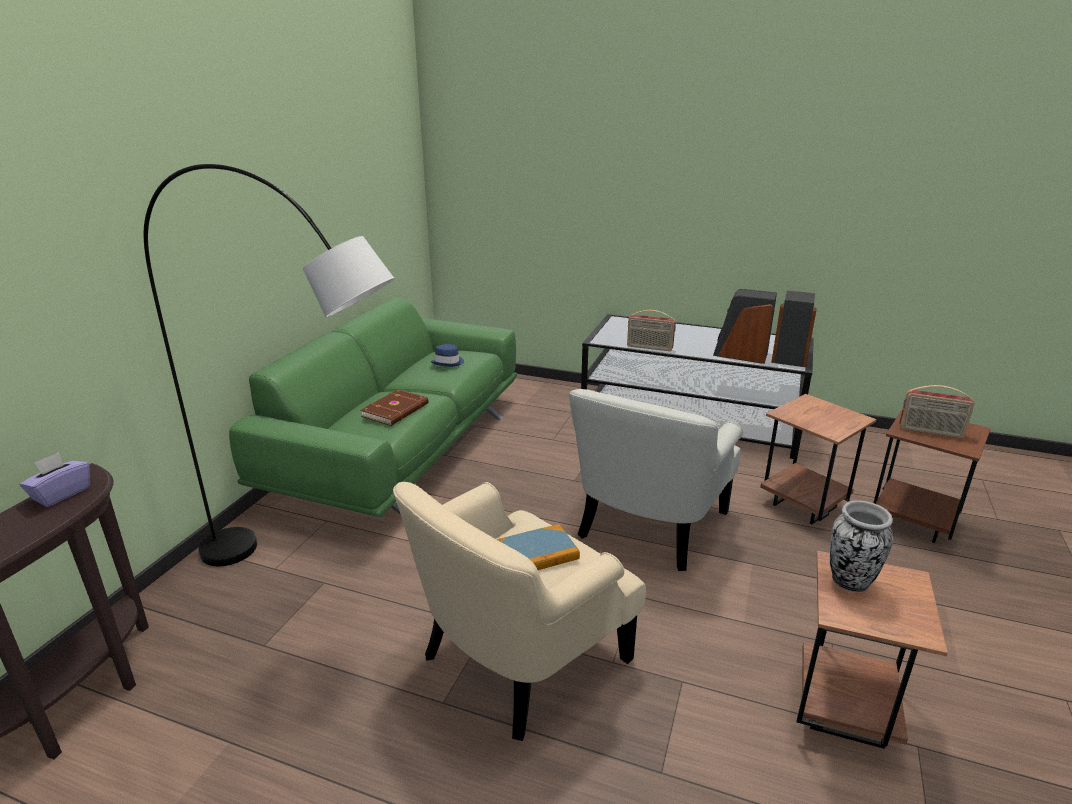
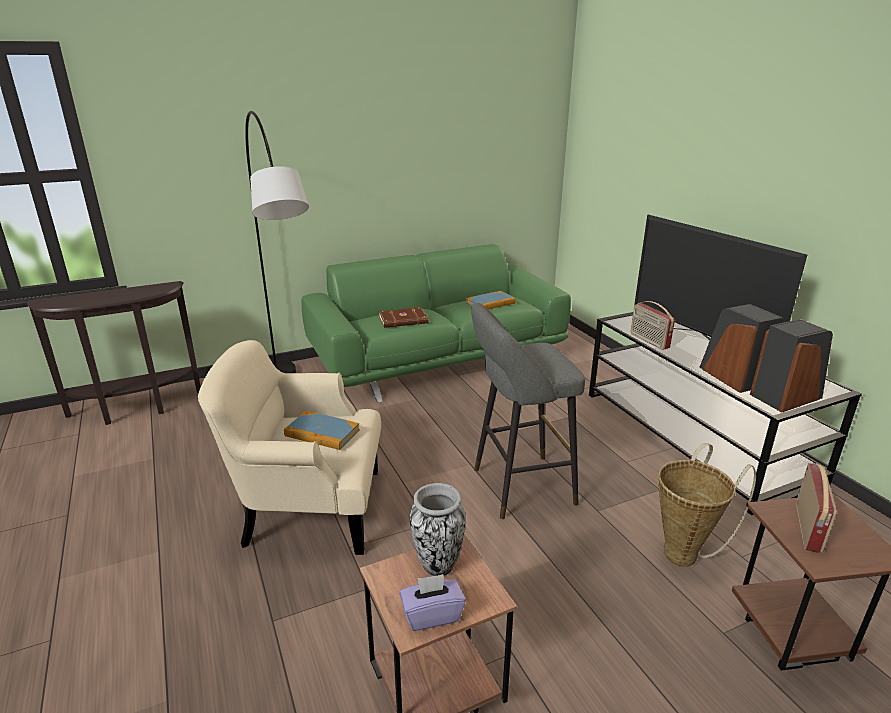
camera: 45 degrees right, 0 degrees up
(61, 494) = (148, 289): purple tissue box -> purple tissue box (432, 615)
(448, 362) = (490, 303): blue hat -> book
(649, 524) = (517, 487): white armchair -> grey stool
(679, 338) = (697, 343): none -> television
(804, 505) = (685, 552): brown side table -> basket
(930, 432) = (809, 528): radio -> radio turned 135 degrees counterclockwise

